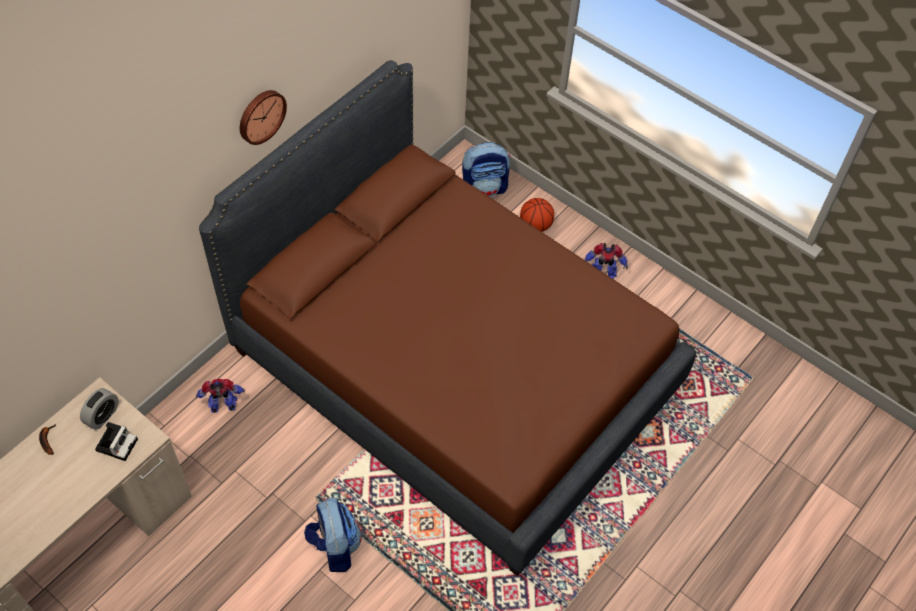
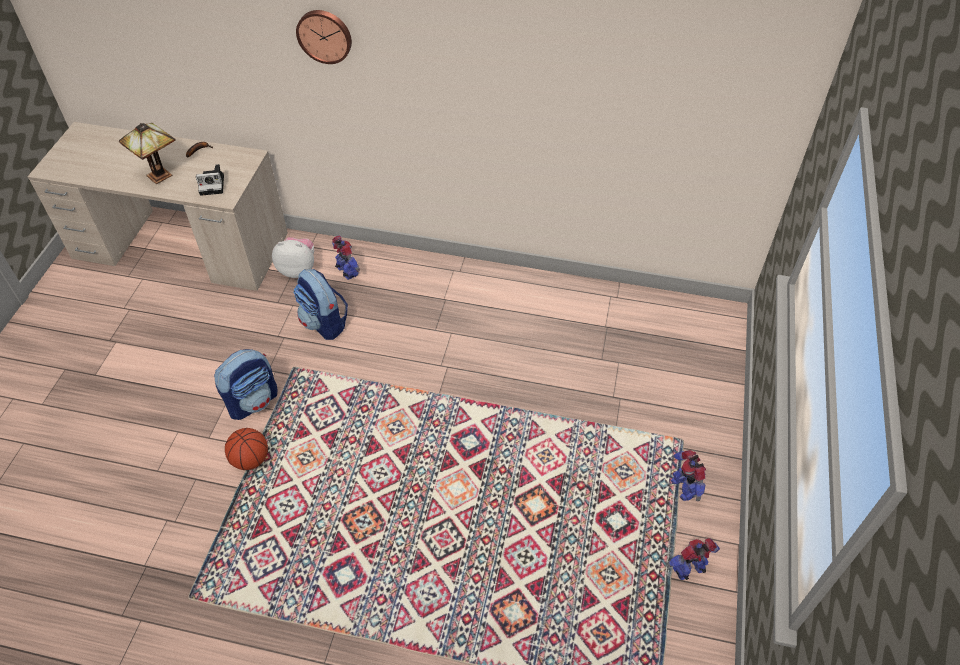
camera: 65 degrees right, 5 degrees down
(59, 489) = (160, 174): none -> table lamp
(102, 416) = (233, 167): alarm clock -> none
(188, 448) = (298, 269): none -> plush toy
(260, 116) = (483, 47): wall clock -> wall clock (325, 35)
(454, 369) = (480, 409): brown bed -> none
(484, 188) = (703, 343): backpack -> backpack (324, 323)
(535, 225) = (694, 403): basketball -> basketball (251, 459)
(667, 306) = (689, 569): none -> toy robot

